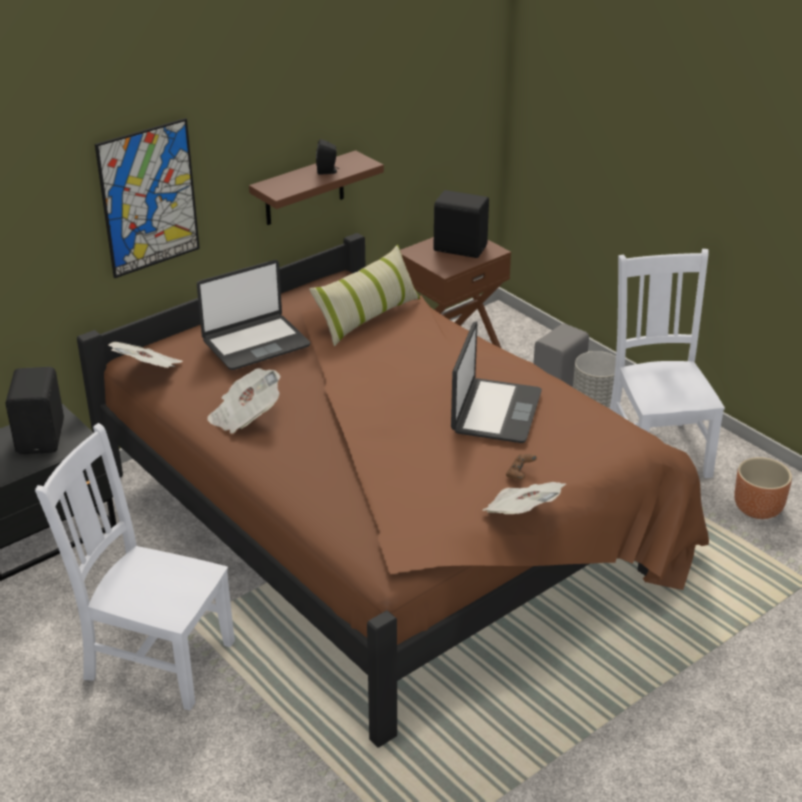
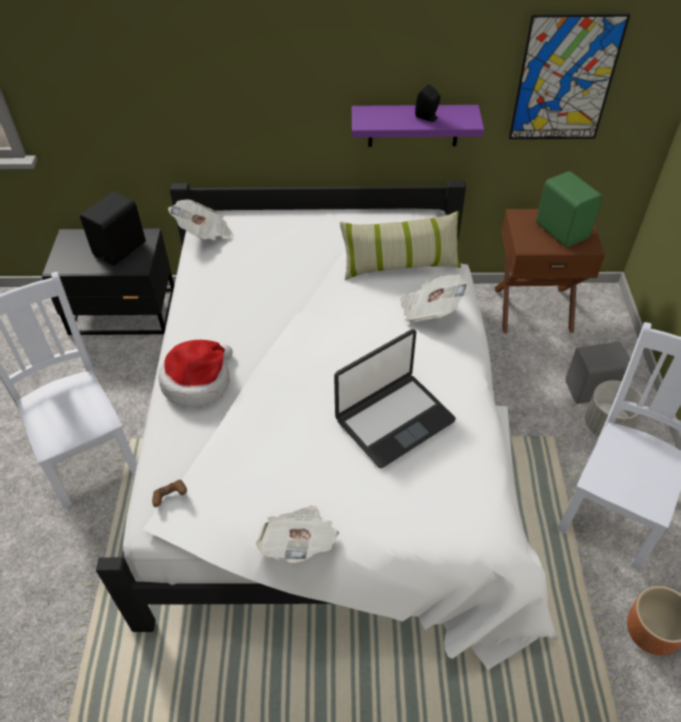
camera: 40 degrees right, 15 degrees up
(149, 198) = (245, 89): picture -> picture (565, 79)
(245, 417) = (218, 310): newspaper -> newspaper (430, 310)
(255, 343) = (292, 247): laptop -> none
(298, 469) = (198, 381): none -> hat
(304, 189) = (413, 125): brown shelf -> purple shelf
(389, 521) = (333, 439): brown bed -> white bed
(459, 248) = (562, 230): black speaker -> green speaker
(520, 474) = (343, 499): brown game controller -> brown game controller (171, 497)

